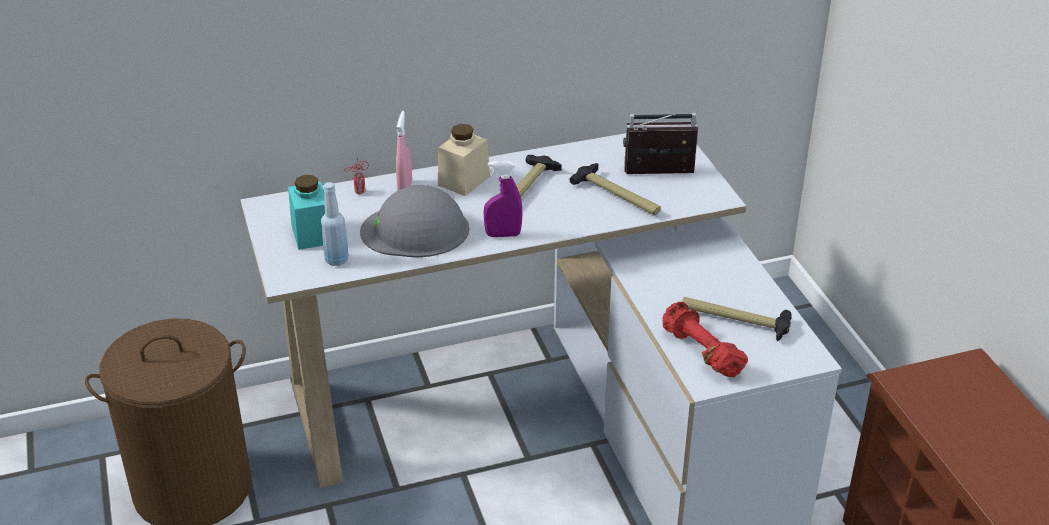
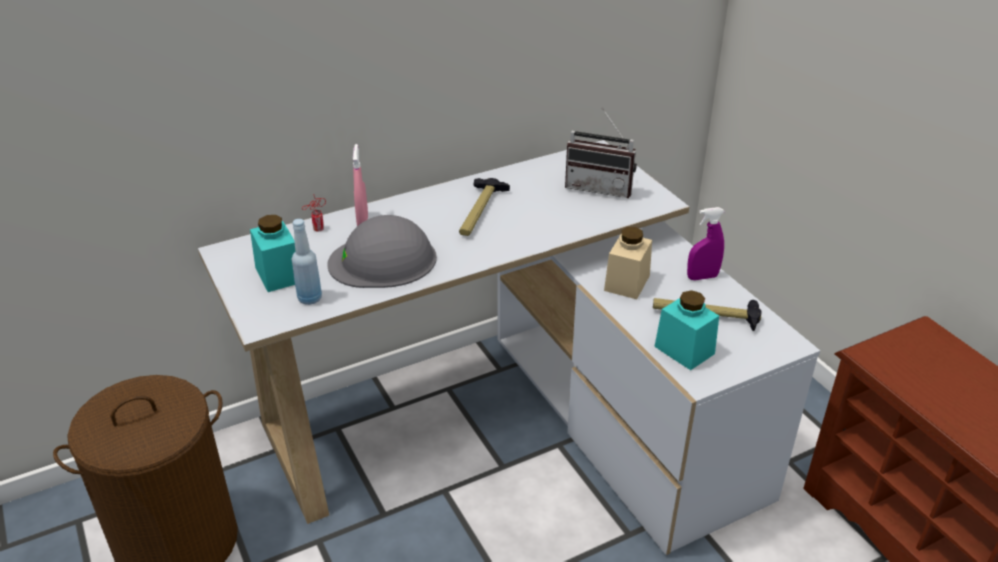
camera: 10 degrees left, 0 degrees up
(464, 181) = (418, 209): beige jar -> beige jar (627, 283)
(503, 235) = (470, 256): purple spray bottle -> purple spray bottle (702, 277)
(617, 196) = (569, 209): hammer -> none
(659, 176) = (600, 187): radio -> radio turned 150 degrees counterclockwise
(700, 352) = (684, 350): red dumbbell -> turquoise jar

